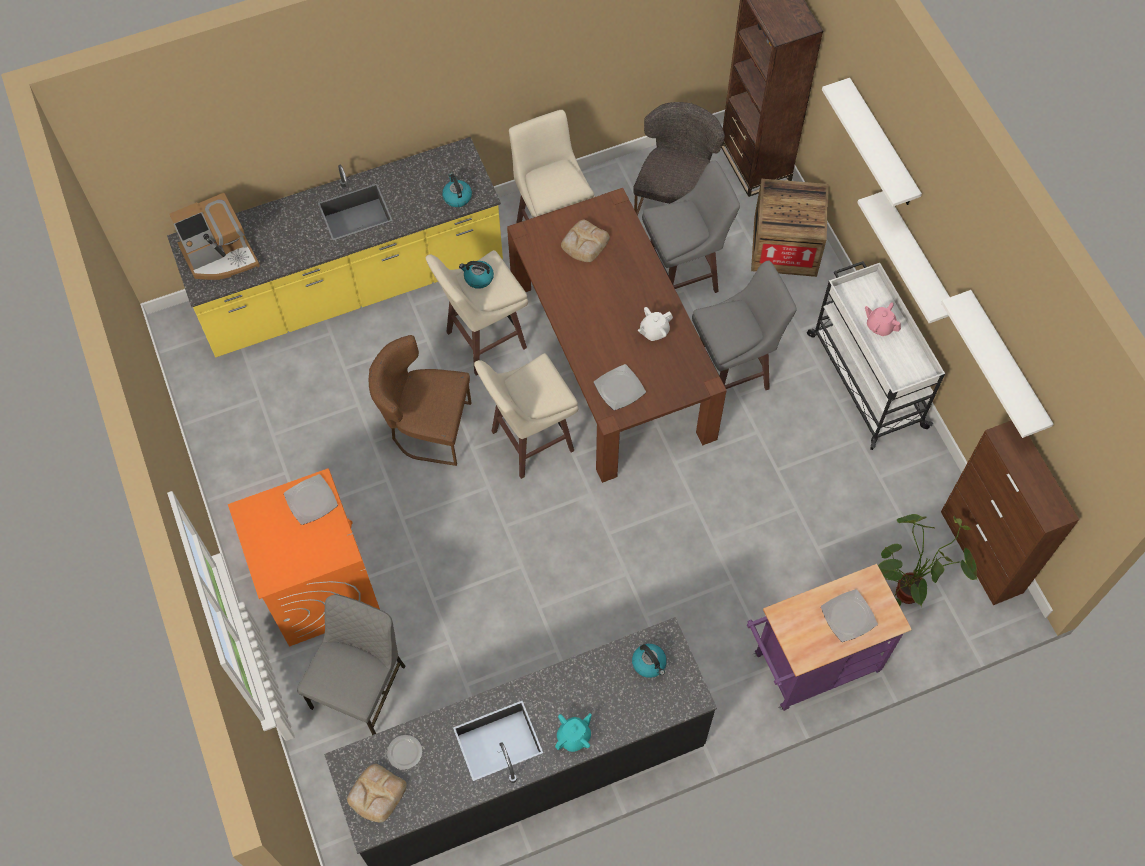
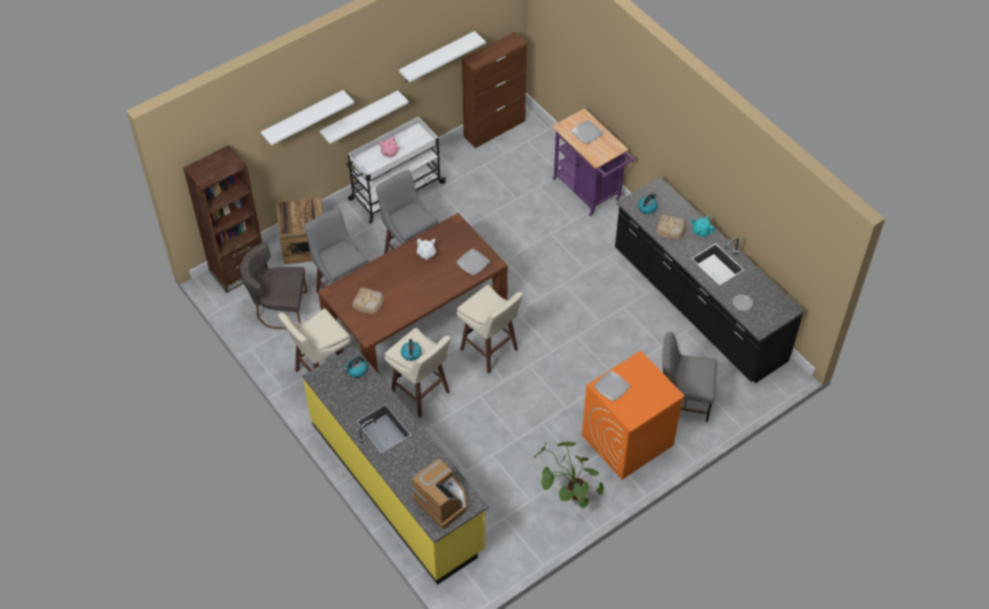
camera: 105 degrees left, 10 degrees down
(376, 794) = (770, 310): bread -> bread (671, 229)
(426, 428) = (497, 410): brown chair -> none
(910, 582) = (523, 156): potted plant -> potted plant (567, 493)

